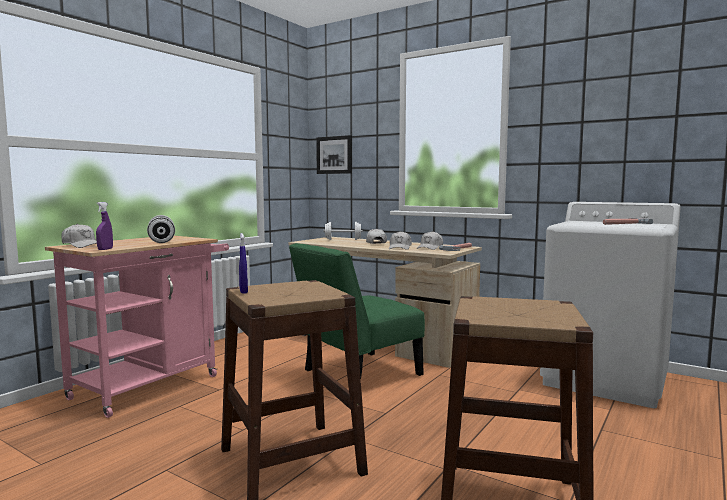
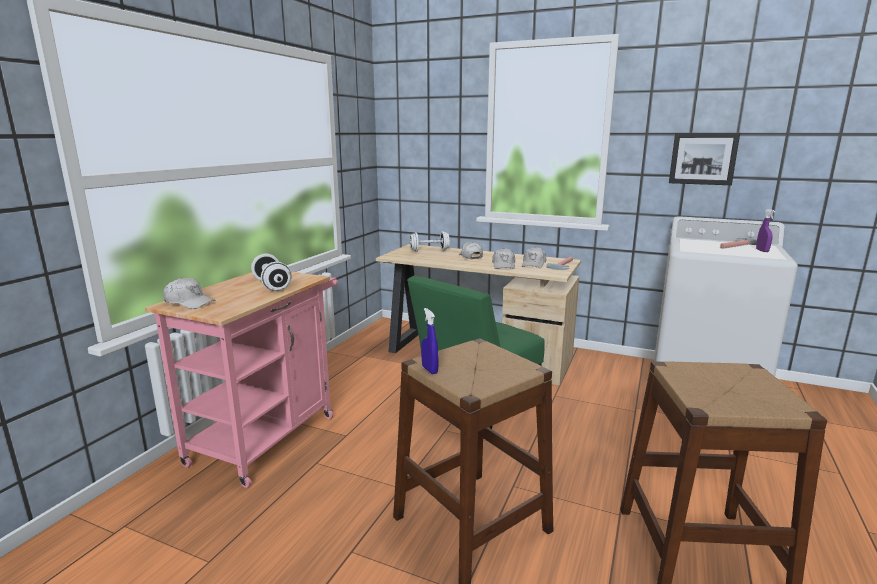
camera: 10 degrees left, 10 degrees up
(105, 249) = (229, 311): purple spray bottle -> purple spray bottle (762, 251)
(334, 155) = (409, 153): picture -> picture (703, 158)

